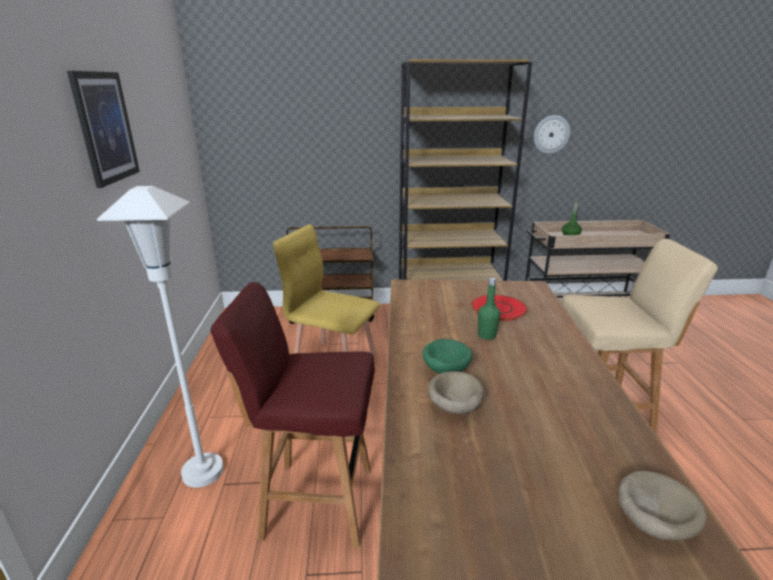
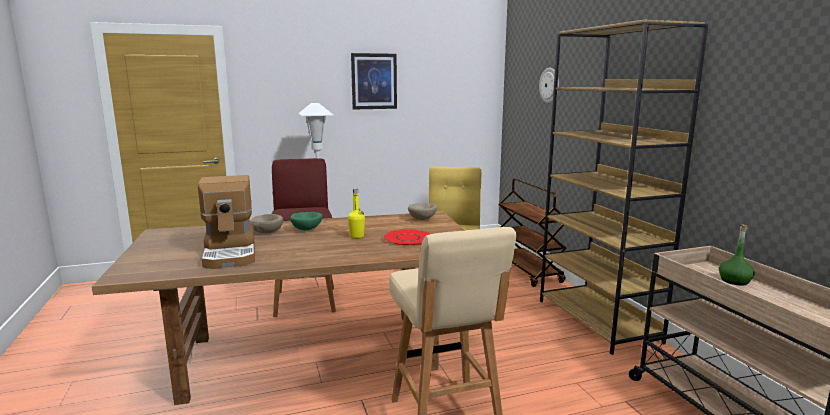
camera: 75 degrees right, 10 degrees down
(486, 335) = (356, 236): green bottle -> yellow bottle
(551, 134) = (758, 121): wall clock -> wall clock (549, 85)
(564, 442) = (231, 253): none -> coffee machine
(652, 521) = (165, 266): beige bowl -> beige bowl (422, 219)

